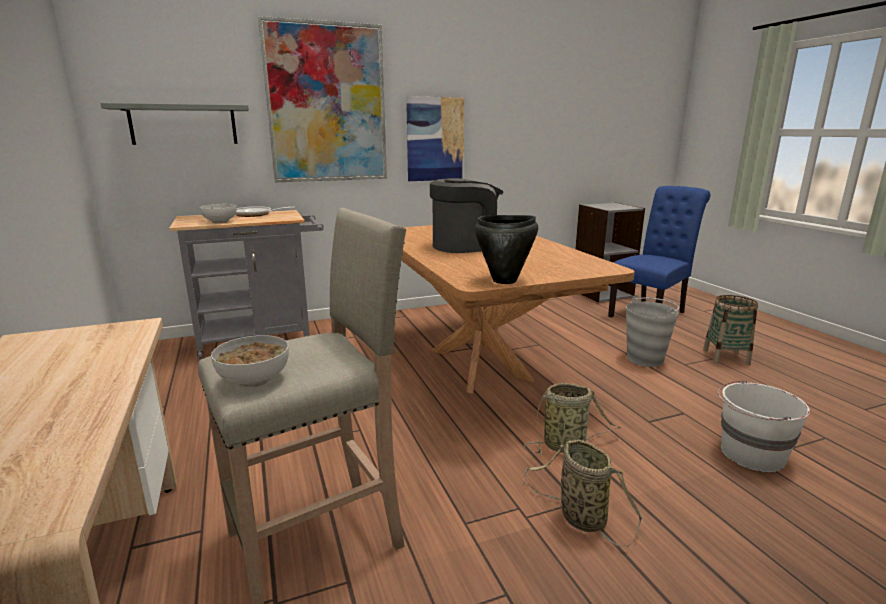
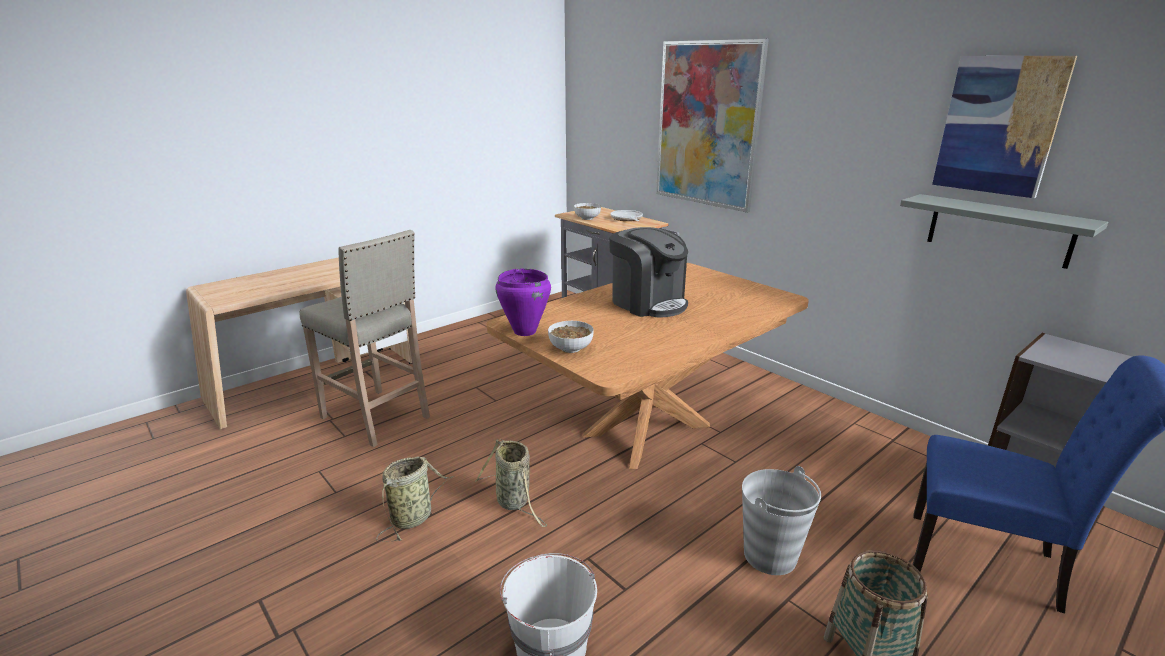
camera: 70 degrees right, 5 degrees up
(183, 125) = (611, 134): grey shelf -> grey shelf (999, 230)
(254, 380) = (330, 304): bowl -> bowl (570, 349)
(435, 139) = (811, 177): picture -> picture (999, 125)
(505, 281) = (524, 332): black cooking pot -> purple cooking pot

